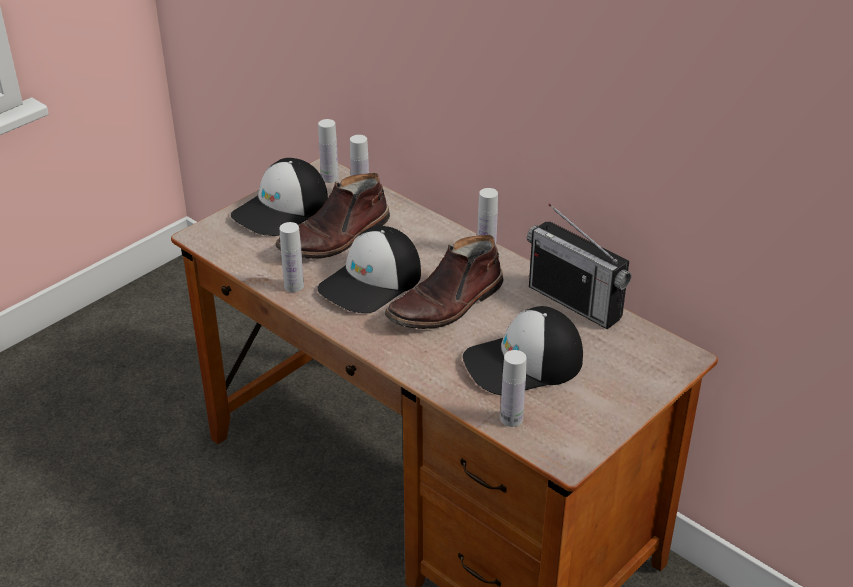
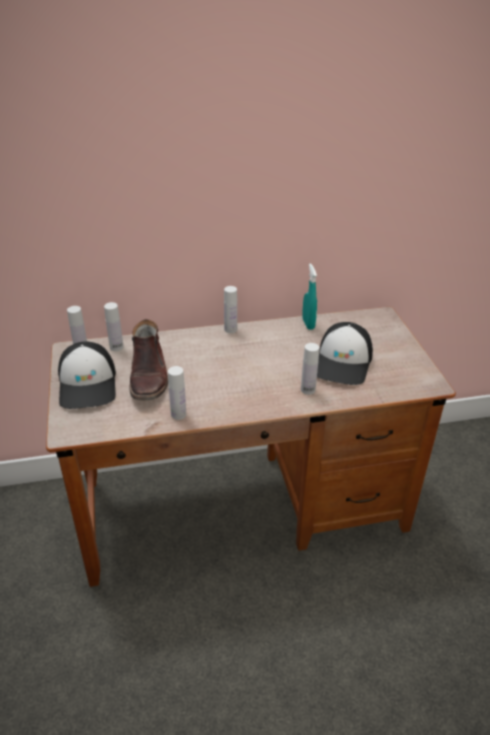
camera: 55 degrees left, 0 degrees up
(371, 282) = (212, 382): cap -> none
(447, 305) = (265, 364): brown boot -> none
(511, 419) = (386, 387): white bottle -> white bottle (308, 390)
(575, 302) = (308, 324): radio -> turquoise spray bottle

